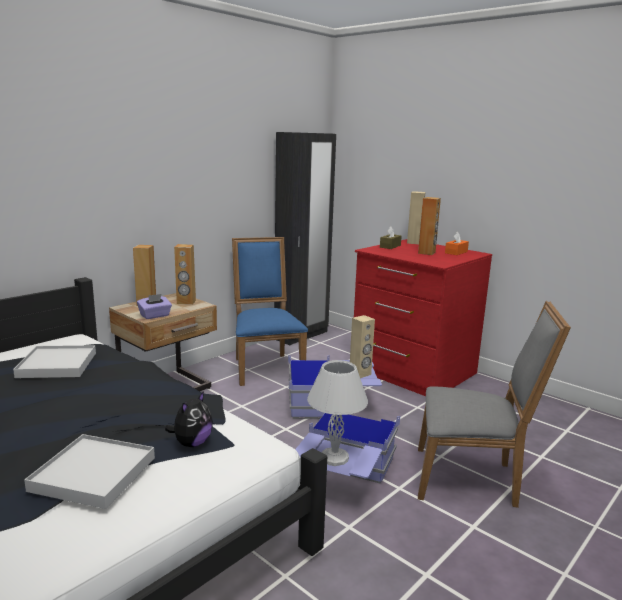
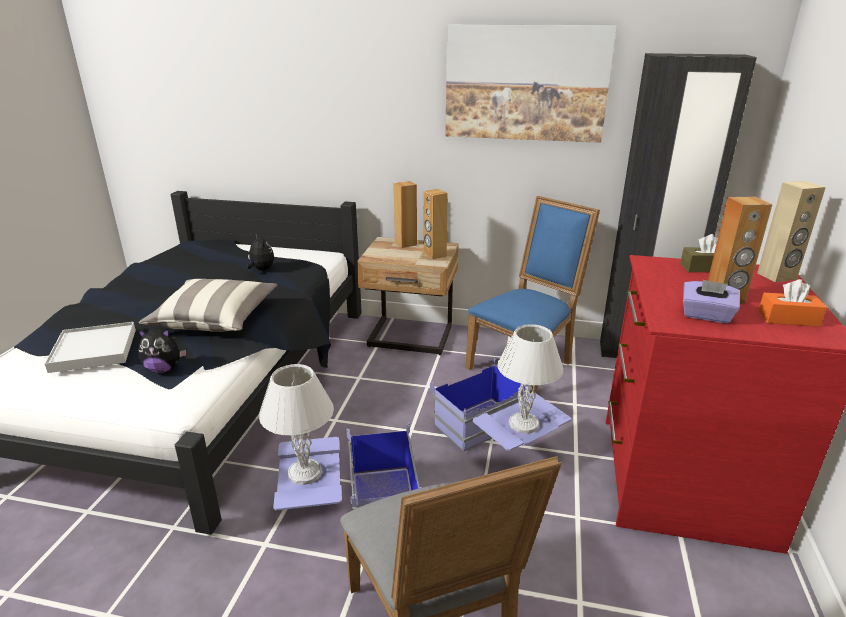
camera: 60 degrees right, 10 degrees up
(57, 365) = (261, 270): white tray -> plush toy
(131, 403) = (215, 319): none -> pillow
(155, 316) = (379, 257): purple tissue box -> purple tissue box (706, 316)
(212, 153) = (525, 83): none -> picture
(360, 374) = (525, 424): beige speaker -> white table lamp

